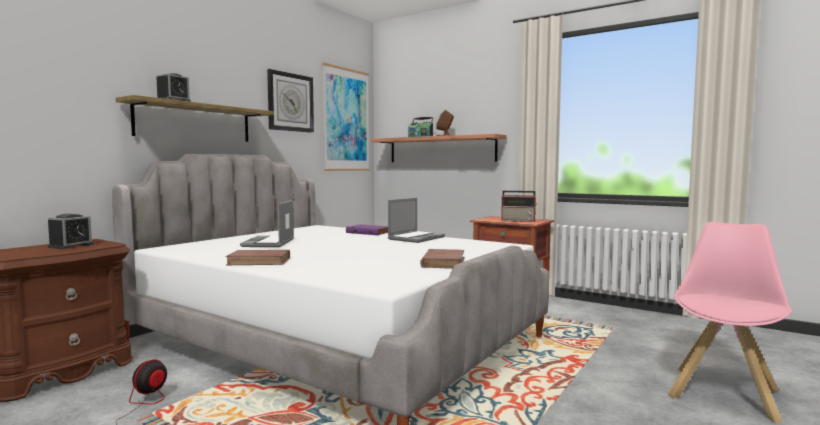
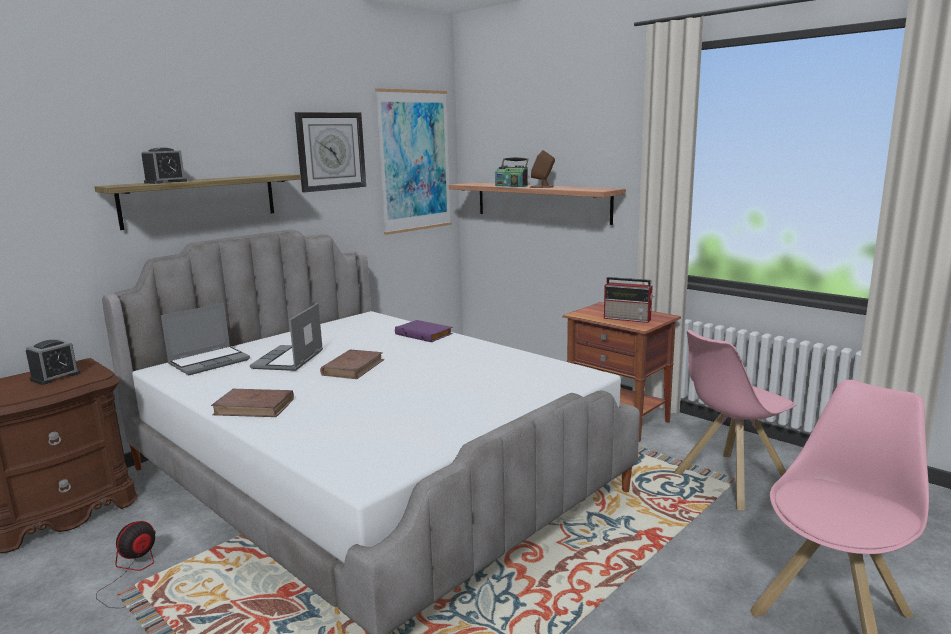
camera: 10 degrees right, 10 degrees up
(416, 238) = (475, 352): laptop -> laptop (210, 361)
(443, 262) = (471, 420): brown book -> brown book (353, 367)
(609, 329) = (730, 481): none -> pink chair

